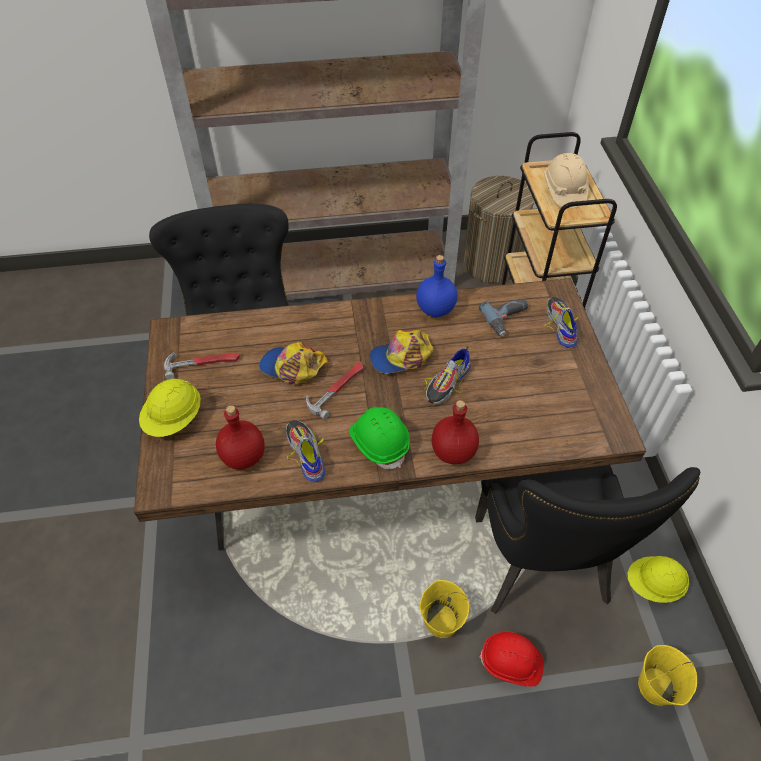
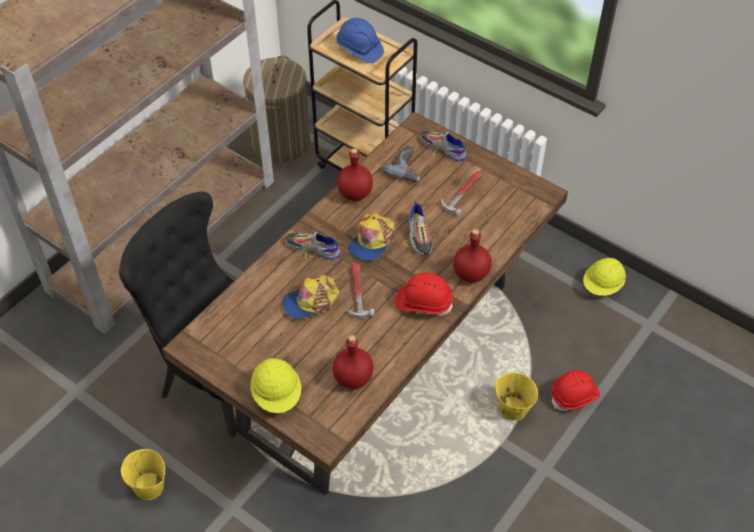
camera: 45 degrees left, 0 degrees up
(203, 363) = (245, 346): hammer -> hammer (463, 193)
(305, 452) = (387, 344): shoe -> shoe (313, 248)
(379, 442) = (423, 302): green hard hat -> red hard hat
(435, 309) = (355, 194): blue bottle -> red bottle
(540, 564) = (532, 326): black chair -> none
(563, 191) = (359, 49): beige hard hat -> blue hard hat
(656, 687) = (656, 340): yellow bucket -> yellow bucket (149, 486)

